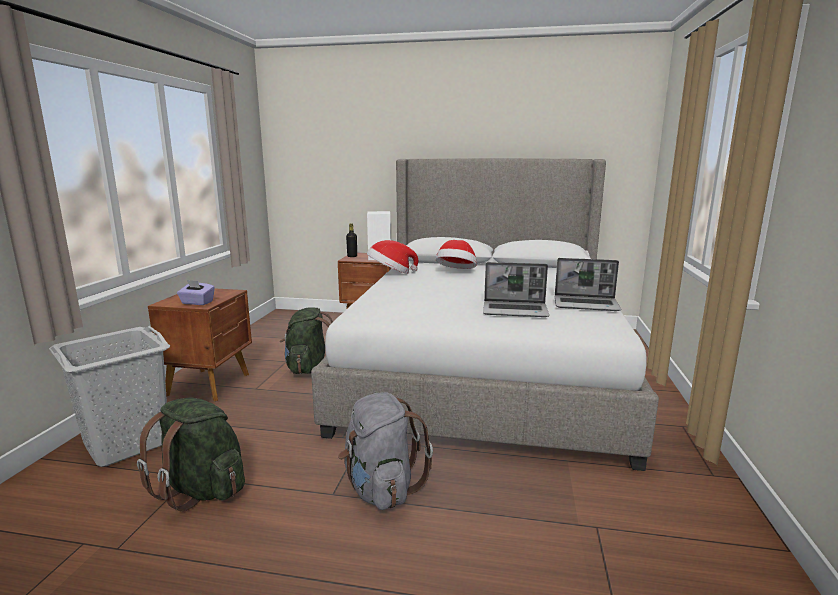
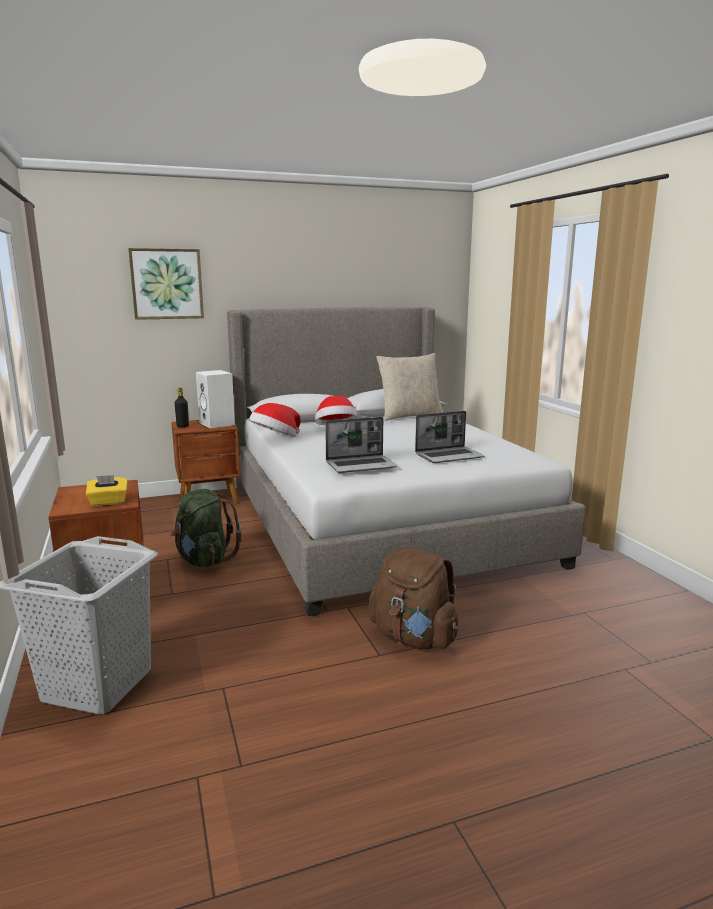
camera: 30 degrees left, 0 degrees up
(197, 303) = (108, 502): purple tissue box -> yellow tissue box
(202, 489) = (252, 693): green backpack -> none
(354, 136) = (167, 284): none -> picture
(381, 489) = (413, 638): grey backpack -> brown backpack
(549, 269) = (409, 416): none -> beige pillow
(586, 304) = (490, 443): laptop -> laptop (361, 465)

